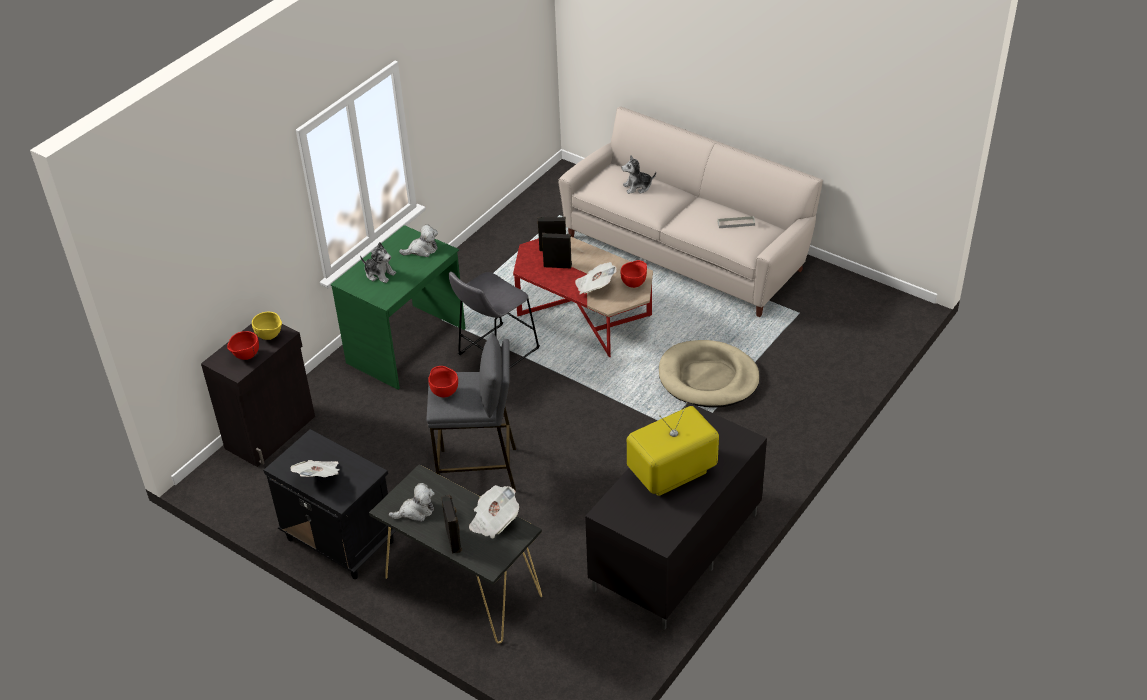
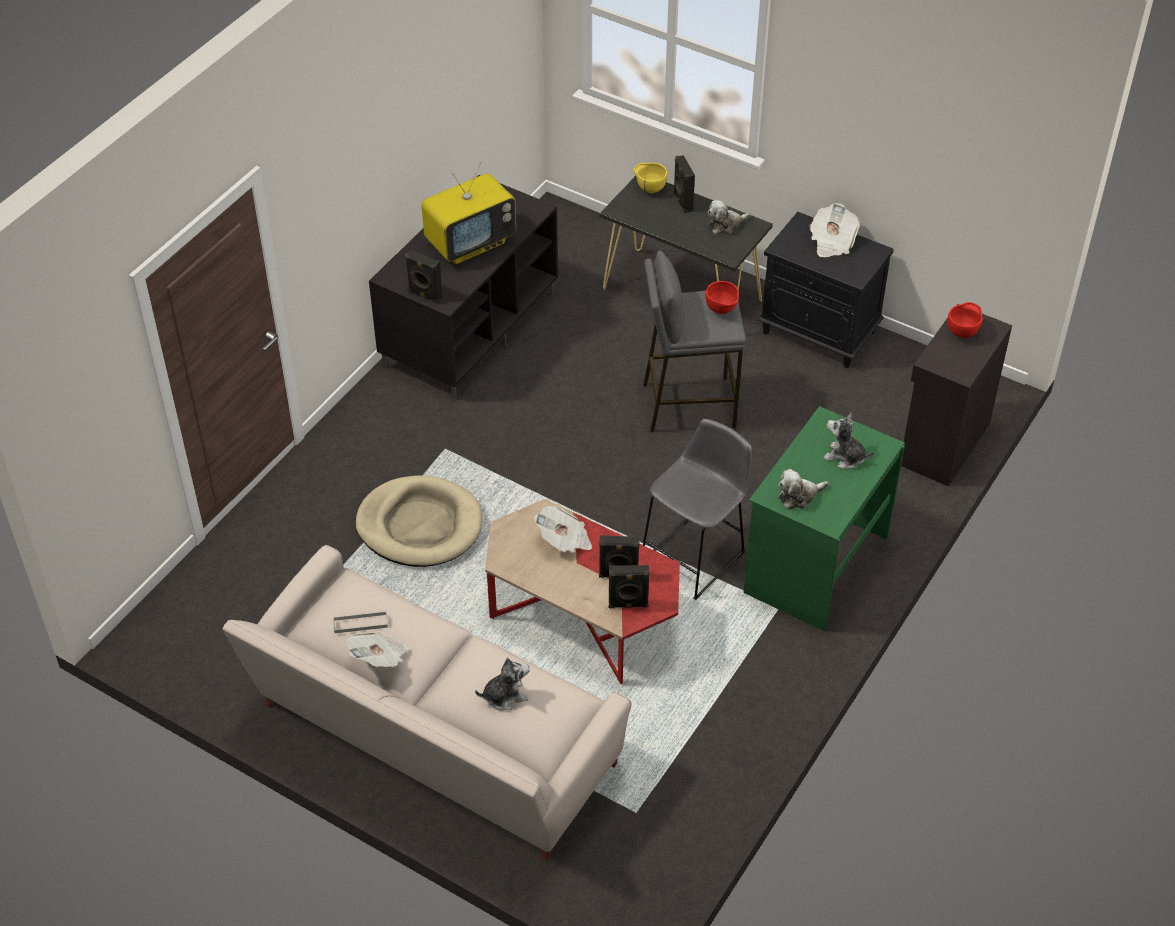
camera: 175 degrees right, 5 degrees up
(270, 337) = (945, 357): yellow bowl -> yellow bowl (649, 189)
(494, 521) = (647, 218): newspaper -> newspaper (379, 658)
(634, 284) = (510, 545): red bowl -> none
(712, 421) = (424, 295): none -> black speaker

